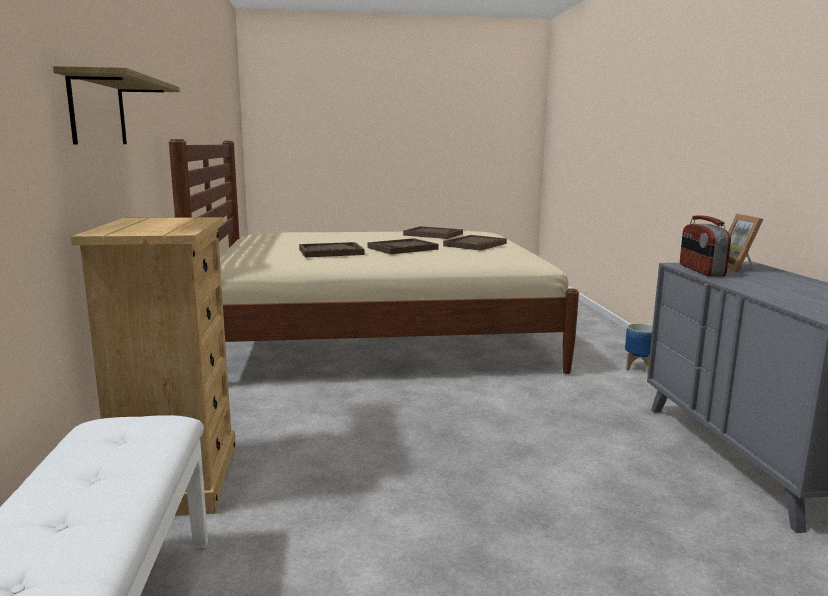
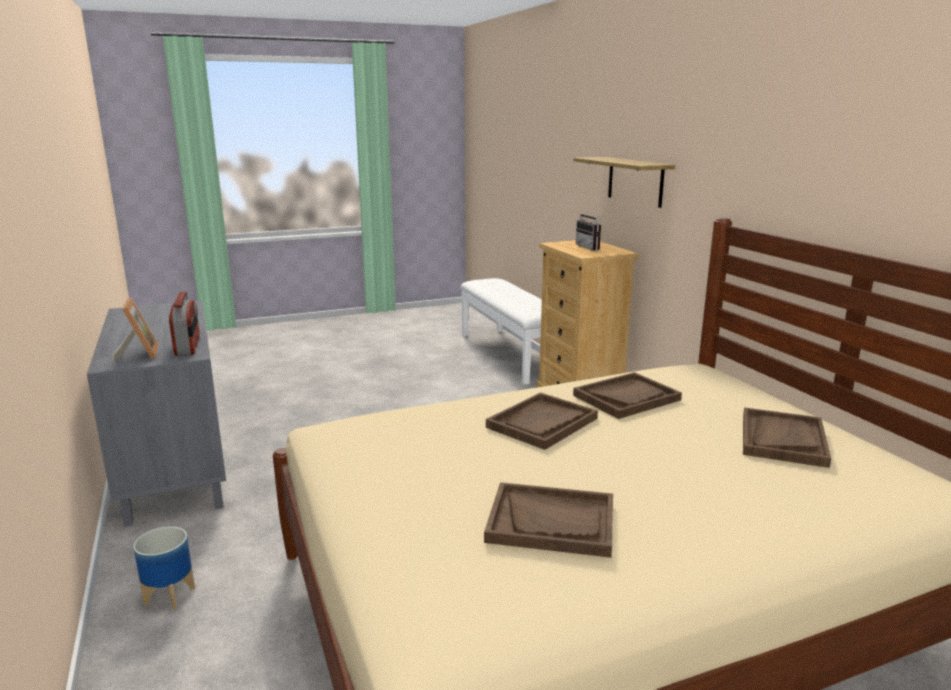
camera: 165 degrees right, 5 degrees up
(150, 224) = (591, 248): none -> radio
(475, 245) = (431, 461): brown tray -> brown tray (782, 439)

